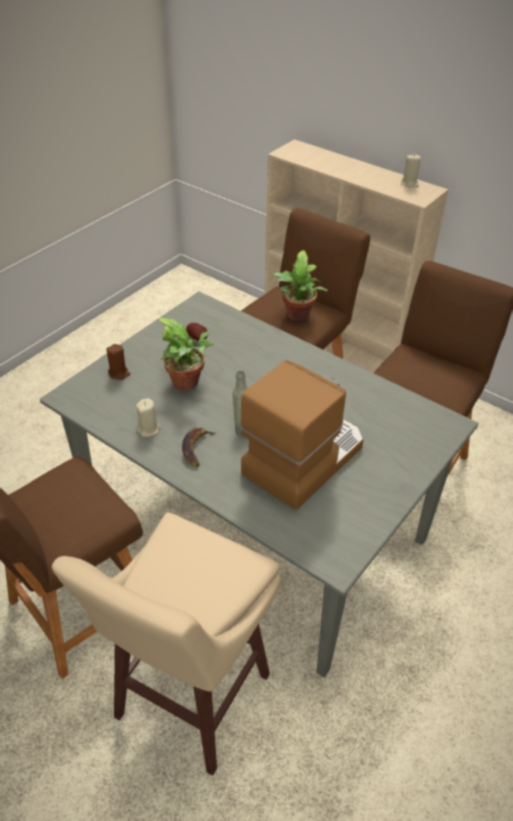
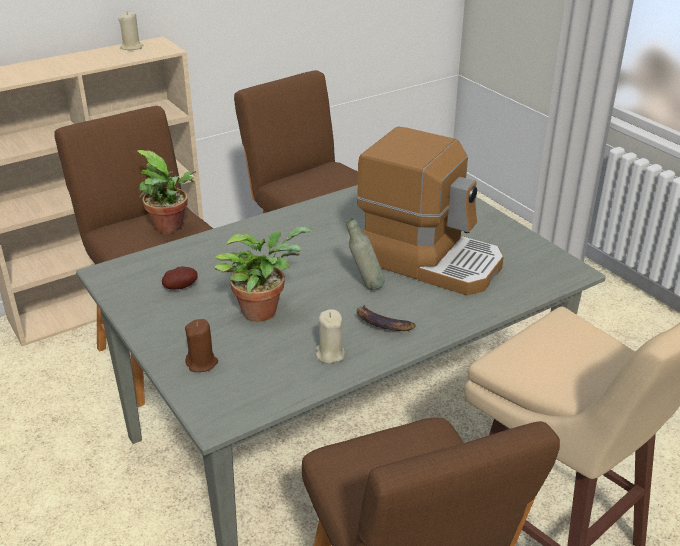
camera: 70 degrees left, 10 degrees down
(302, 458) = (430, 259): coffee machine -> coffee machine turned 150 degrees clockwise

